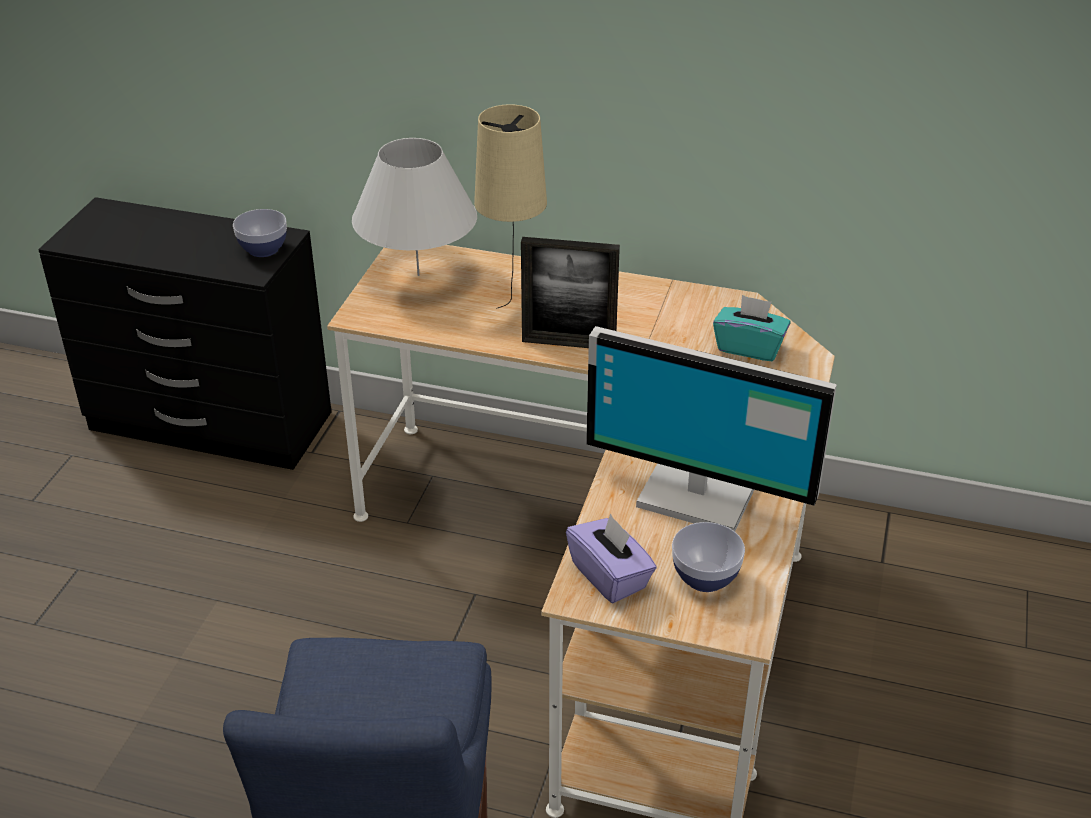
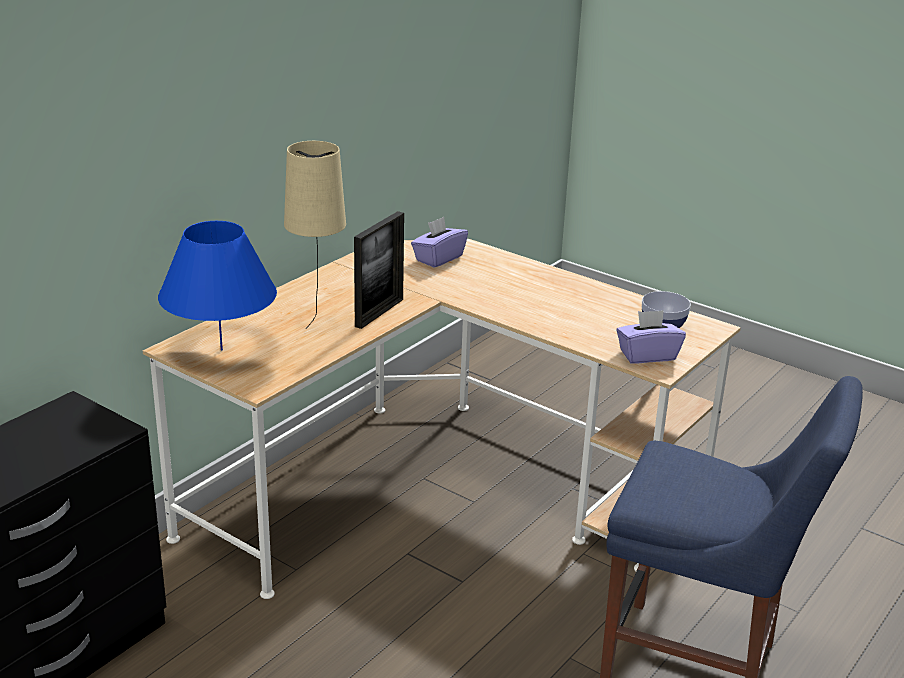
camera: 70 degrees left, 10 degrees down
(263, 249) = (80, 418): bowl -> none
(418, 275) = (221, 350): white table lamp -> blue table lamp
(698, 493) = (581, 310): monitor -> none
(749, 347) = (438, 258): turquoise tissue box -> purple tissue box

